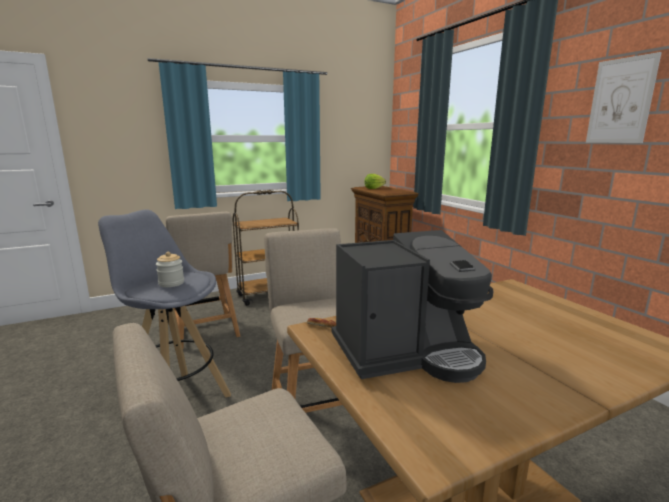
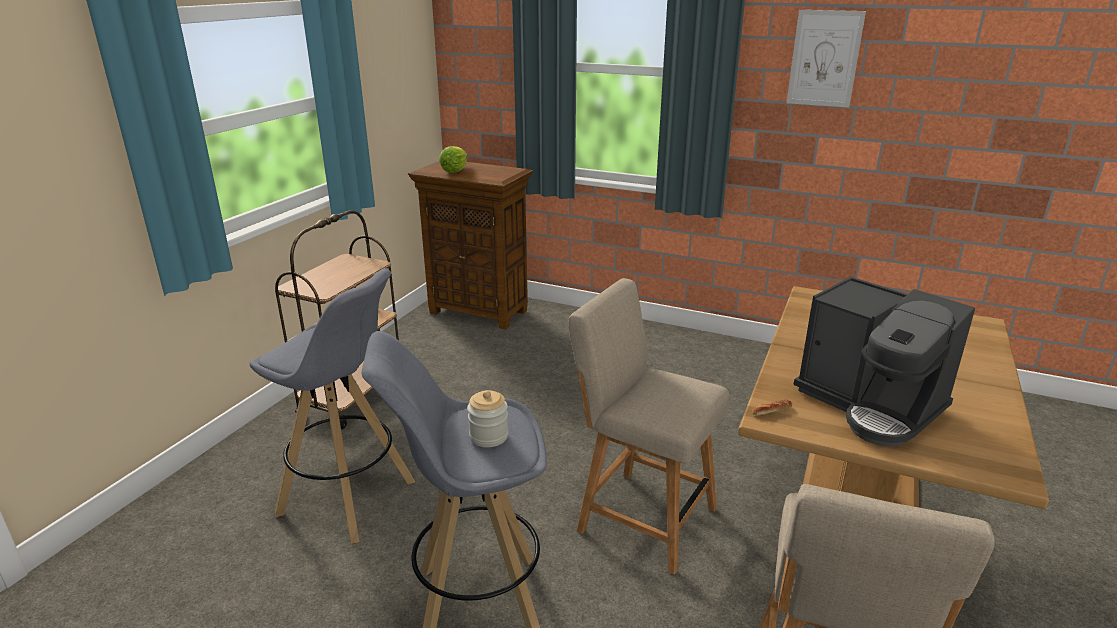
camera: 40 degrees left, 10 degrees up
(206, 332) = (349, 499): beige chair -> grey stool
(407, 352) = (870, 405): coffee machine -> coffee machine turned 105 degrees clockwise

